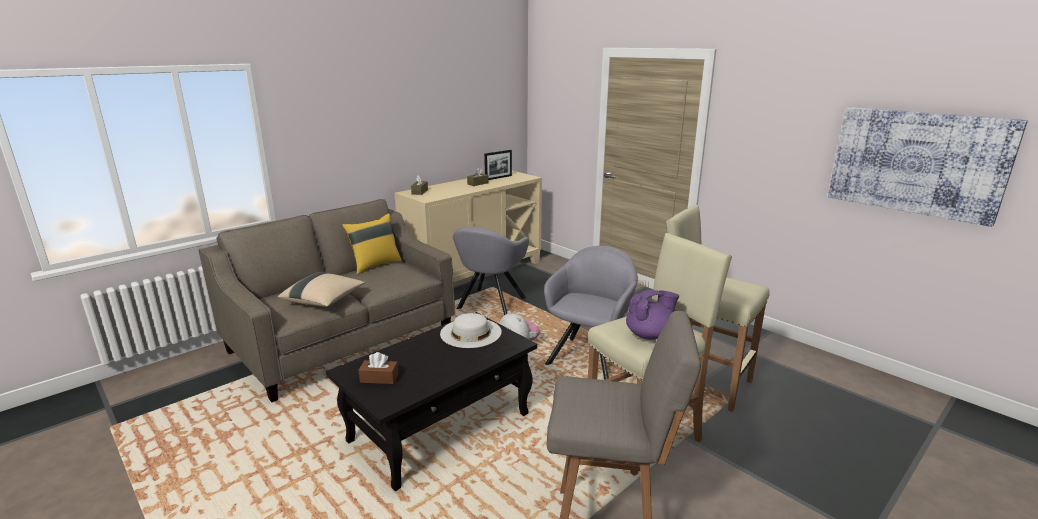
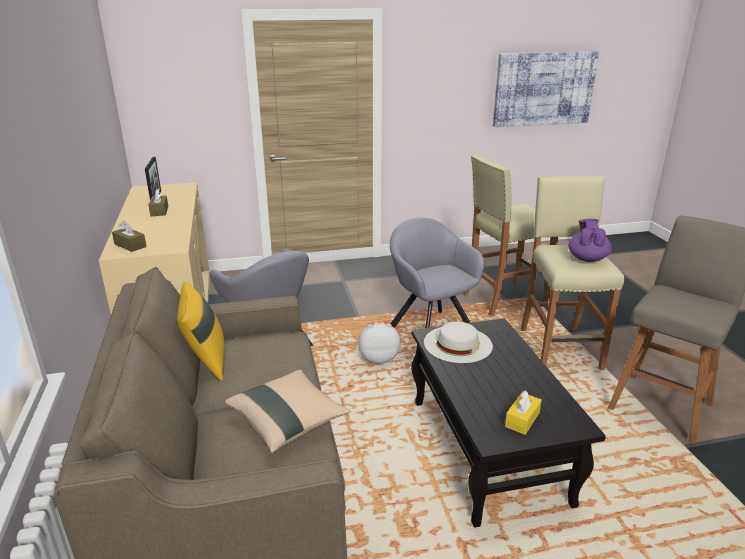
camera: 60 degrees left, 5 degrees up
(379, 378) = (522, 420): brown tissue box -> yellow tissue box

